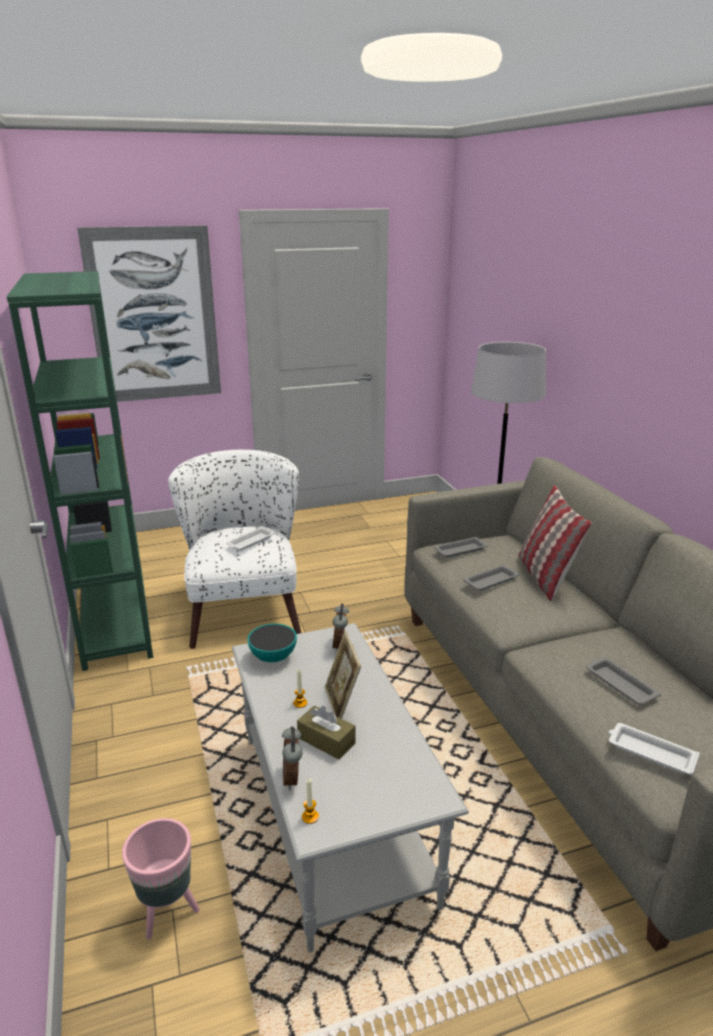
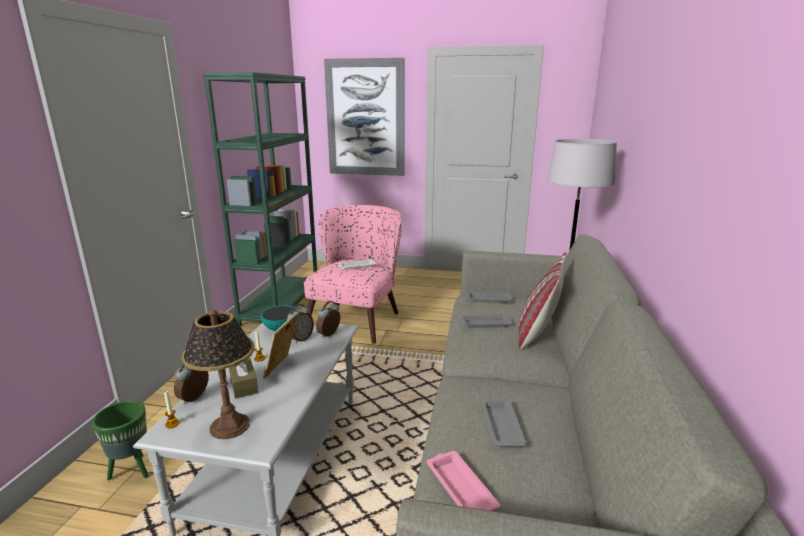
camera: 30 degrees right, 5 degrees down
(167, 913) = (132, 470): pink planter -> green planter
(244, 608) = (358, 318): white armchair -> pink armchair
(314, 662) = (301, 339): none -> alarm clock
(375, 790) = (229, 426): none -> table lamp
(650, 752) = (459, 487): white tray -> pink tray

